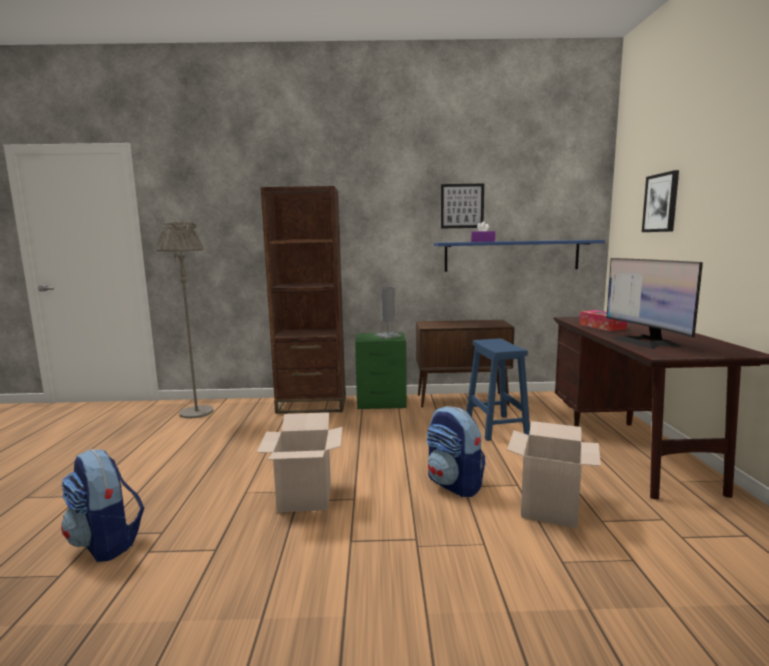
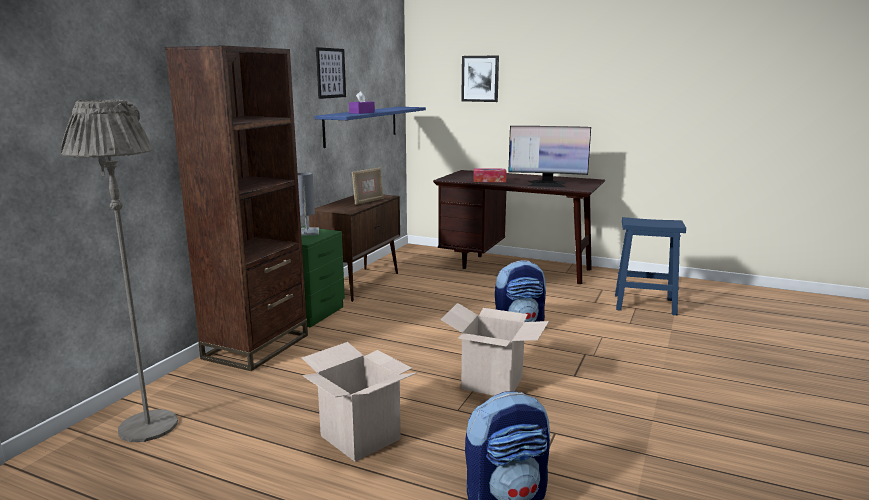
camera: 65 degrees left, 5 degrees up
(472, 325) = (368, 201): none -> picture frame
(495, 427) = (434, 289): blue stool -> blue stool (643, 304)
(550, 508) = (572, 309): cardboard box -> cardboard box (360, 437)

